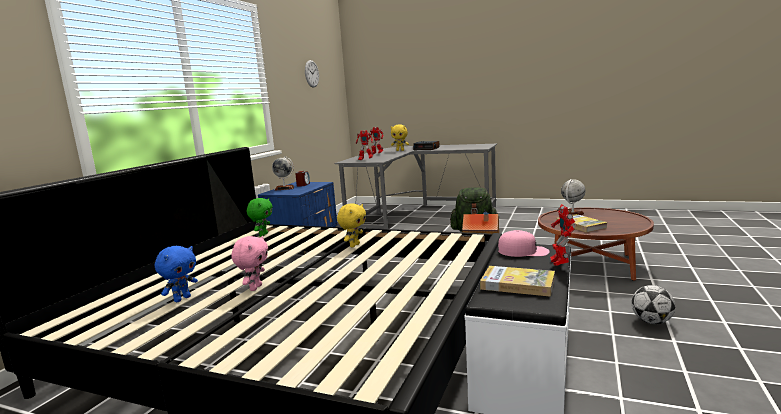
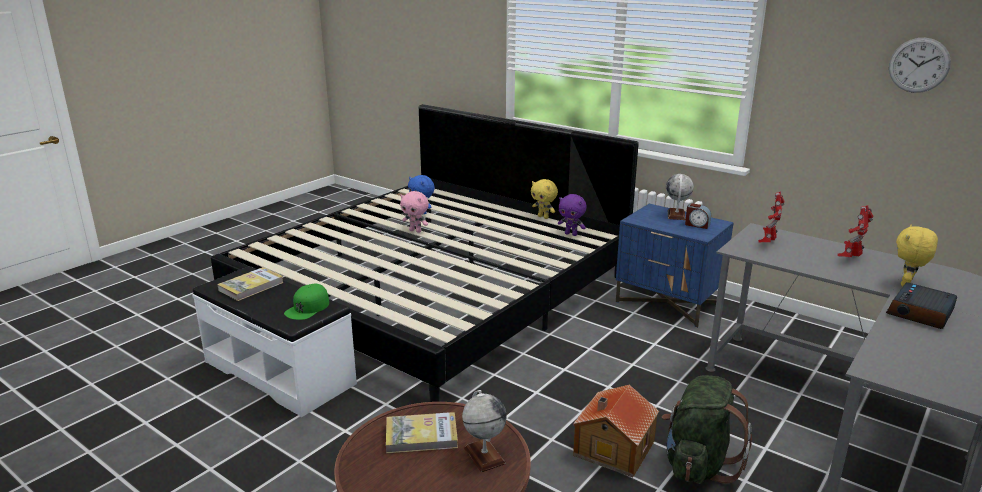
camera: 105 degrees right, 10 degrees up
(263, 235) = (571, 234): green plush toy -> purple plush toy
(354, 245) = (484, 270): yellow plush toy -> yellow plush toy (543, 217)
(523, 251) = (307, 308): pink cap -> green cap
(559, 264) = (258, 312): toy robot -> none
(651, 322) = (250, 477): football -> none

